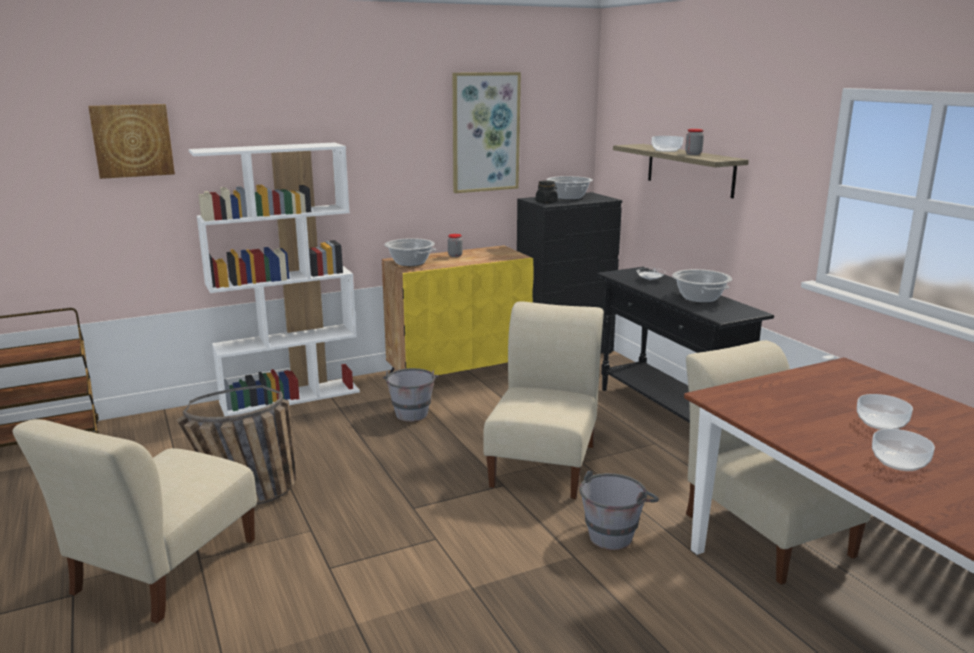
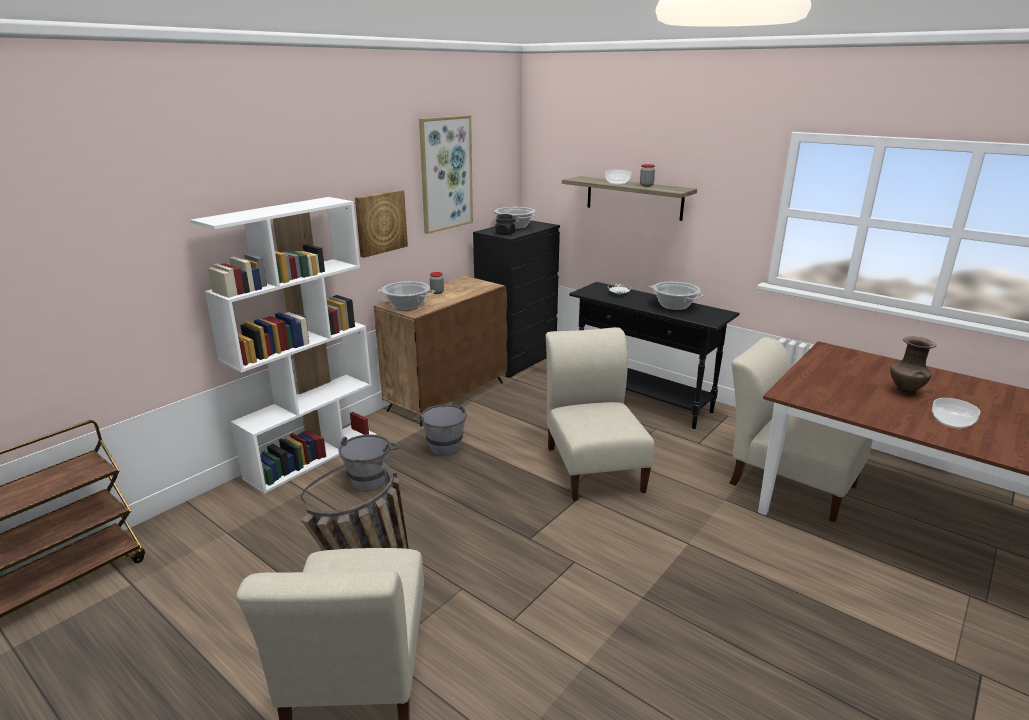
camera: 25 degrees left, 5 degrees up
(132, 140) = (125, 216): picture -> picture (380, 222)
(459, 371) = (447, 396): yellow cabinet -> brown cabinet
(615, 533) = (698, 514): grey bucket -> grey bucket (371, 478)
(881, 423) = (904, 392): bowl -> brown vase

